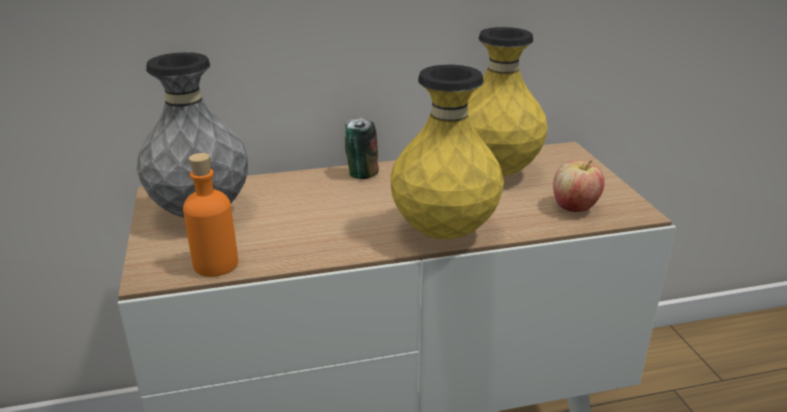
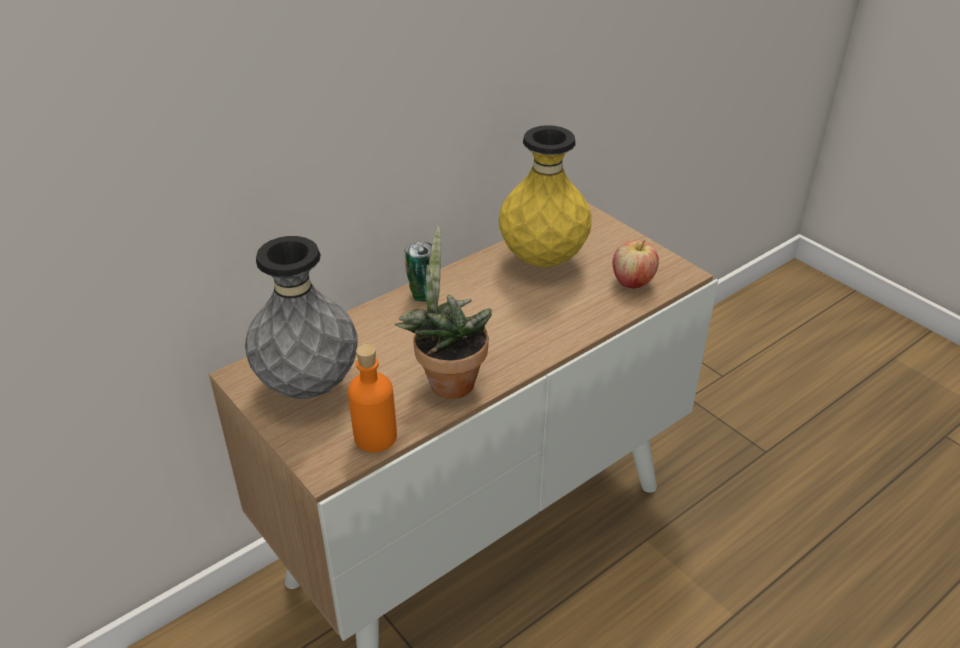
camera: 25 degrees left, 10 degrees up
(322, 238) = (447, 379): none -> potted plant
(444, 233) = (546, 341): yellow vase -> none

